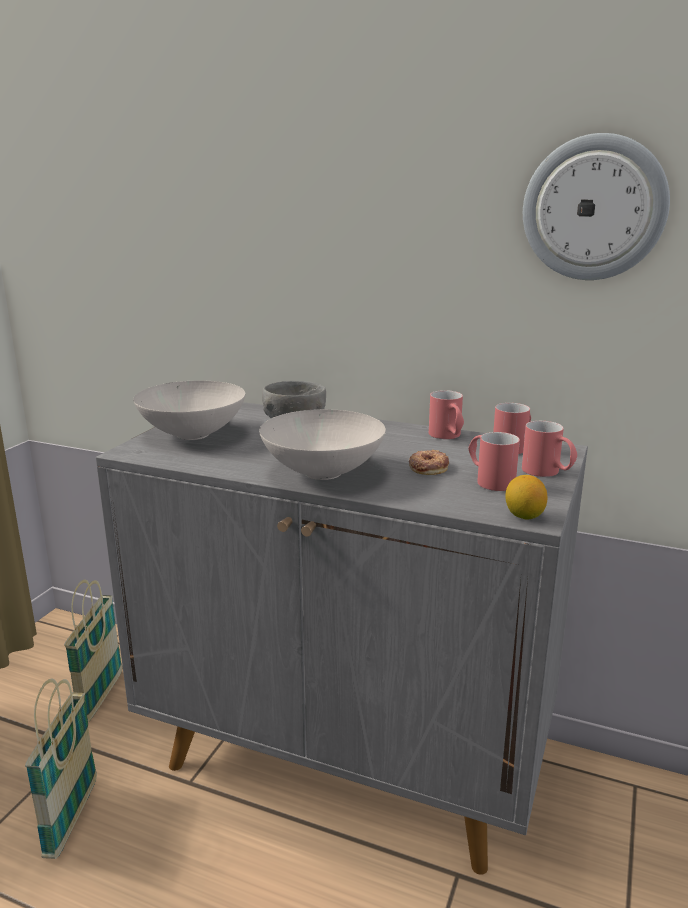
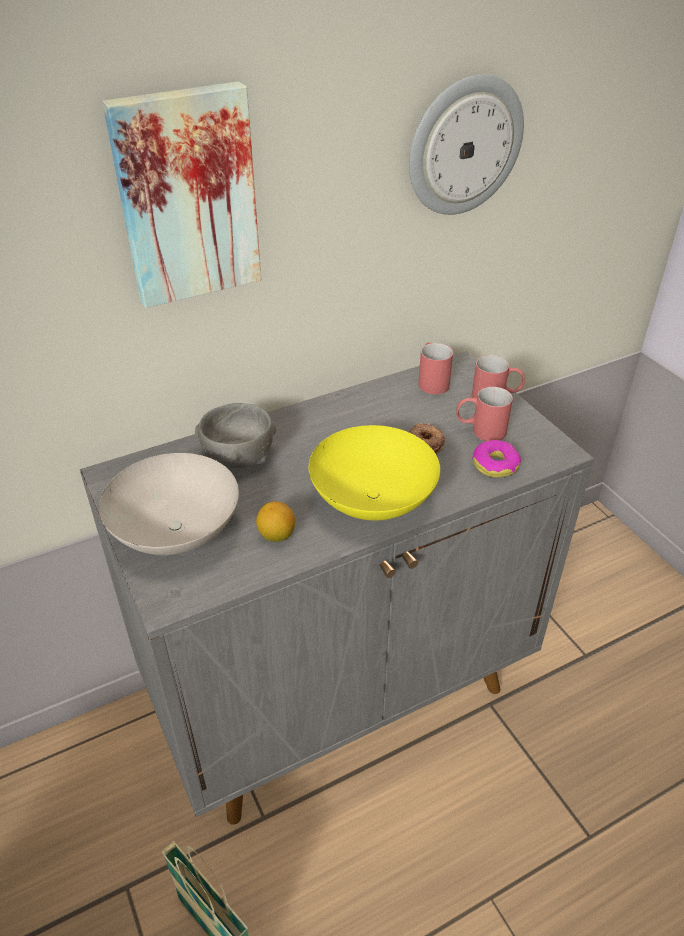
camera: 50 degrees left, 20 degrees up
(101, 697) = (77, 833): basket -> none
(321, 200) = (186, 196): none -> picture
(324, 472) = (372, 500): white bowl -> yellow bowl
(448, 437) = (375, 397): red mug -> none
(456, 498) = (495, 465): none -> donut
(524, 516) = (553, 454): lemon -> lemon (277, 535)

